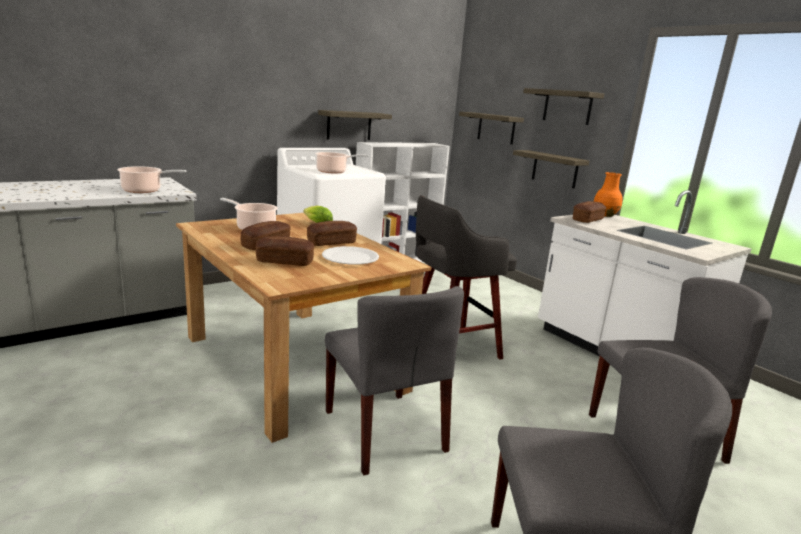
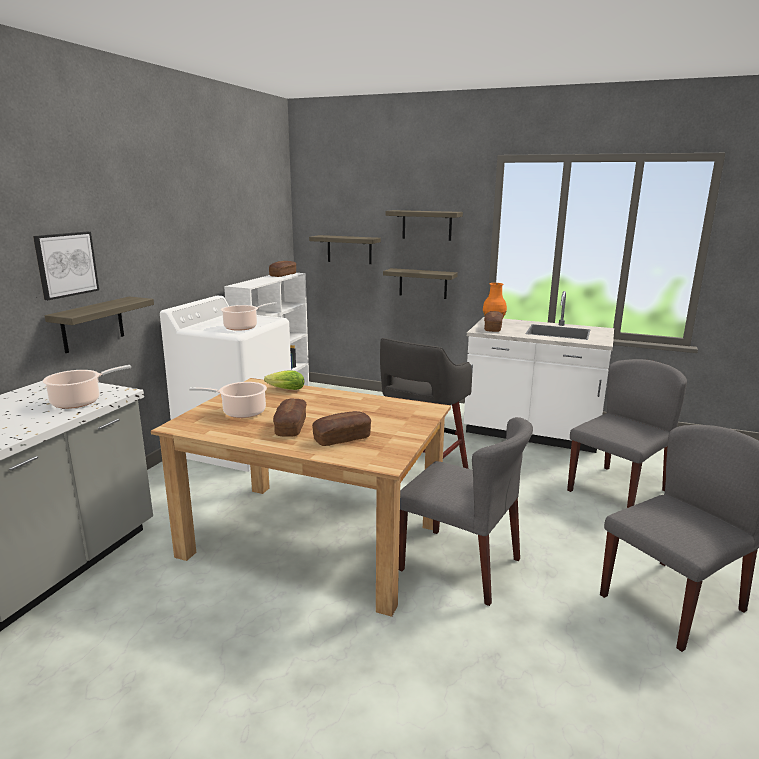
camera: 30 degrees left, 0 degrees up
(192, 92) = (66, 264): none -> picture
(331, 242) = (338, 406): bread -> bread (283, 275)
(349, 125) = (214, 269): shelf -> shelf (92, 324)
(350, 257) = (381, 416): white plate -> none

